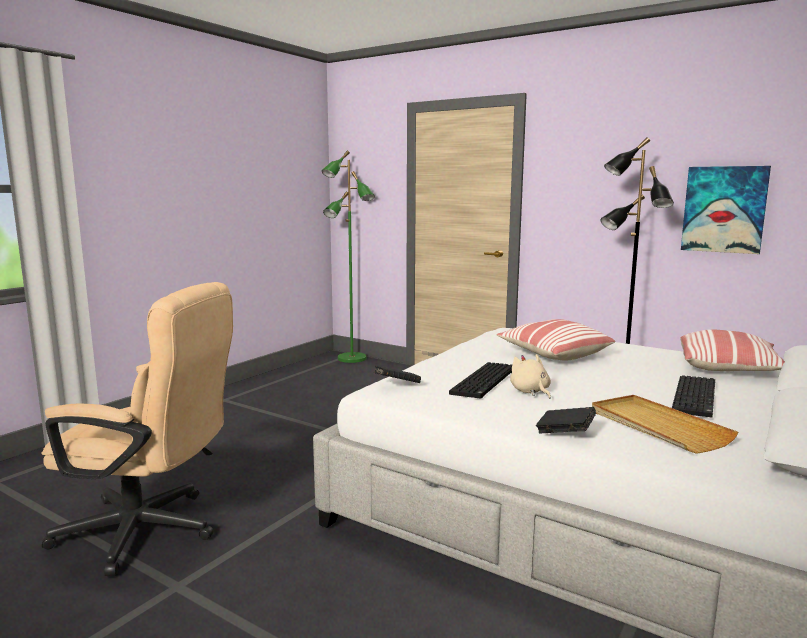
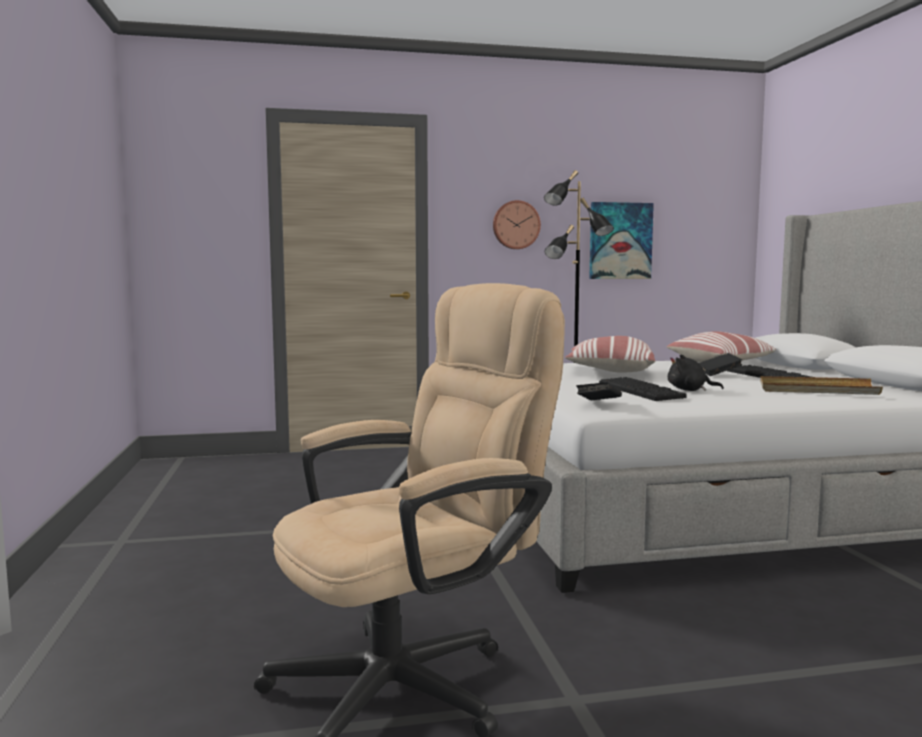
camera: 45 degrees left, 5 degrees down
(351, 359) = (194, 462): green floor lamp -> none
(530, 392) = (690, 390): beige plush toy -> black plush toy
(565, 433) = (798, 402): black book -> black book (718, 374)
(603, 192) = (516, 225): none -> wall clock

